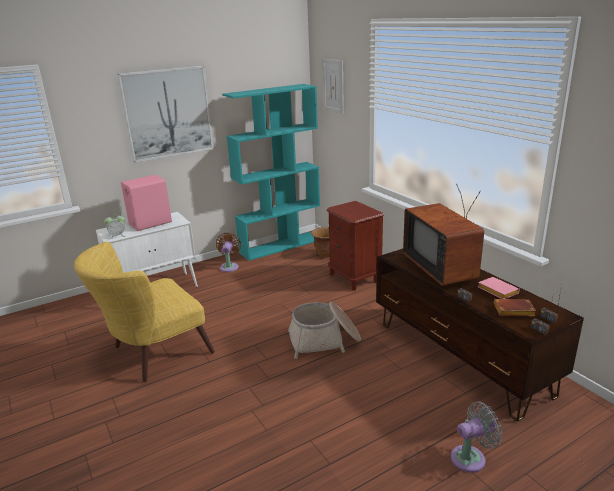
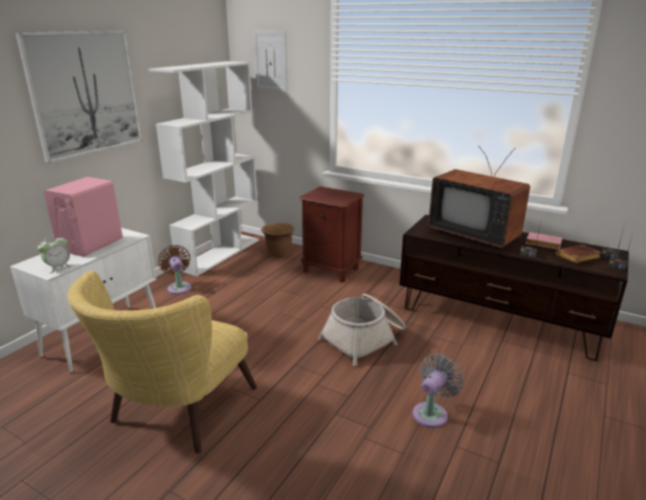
camera: 30 degrees left, 0 degrees up
(280, 246) = (219, 253): turquoise bookcase -> white bookcase
(471, 458) = (600, 406): grey fan -> grey fan (432, 413)

